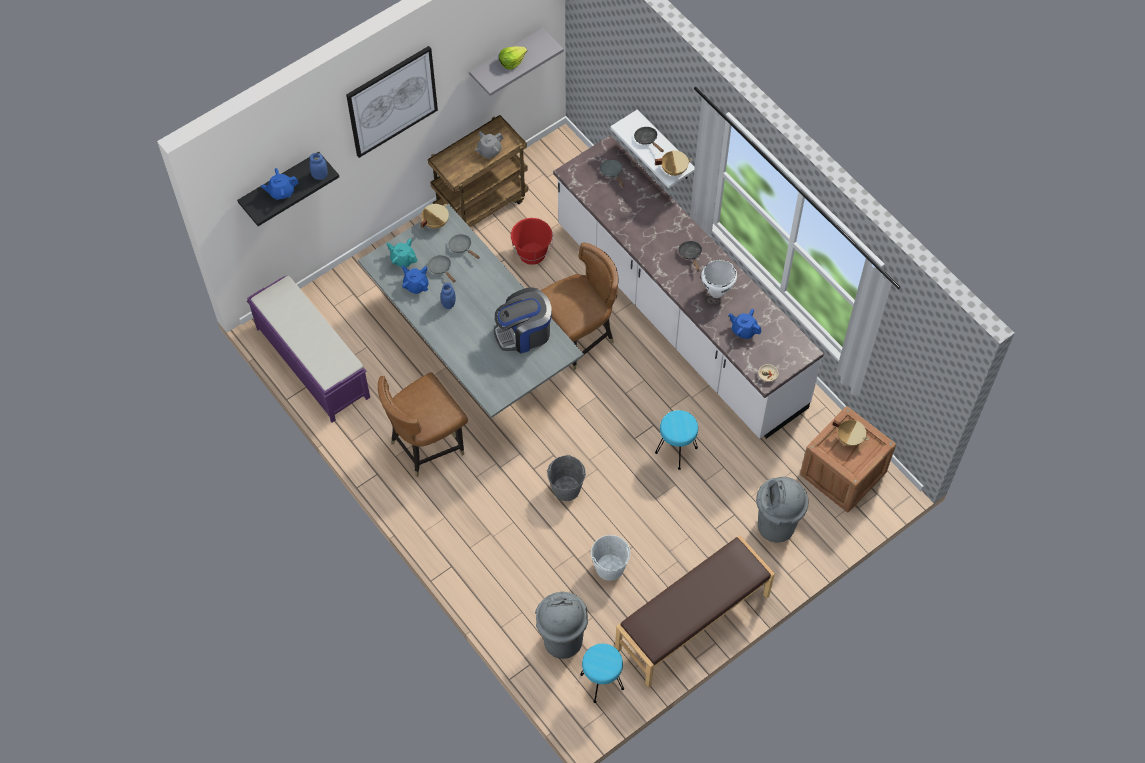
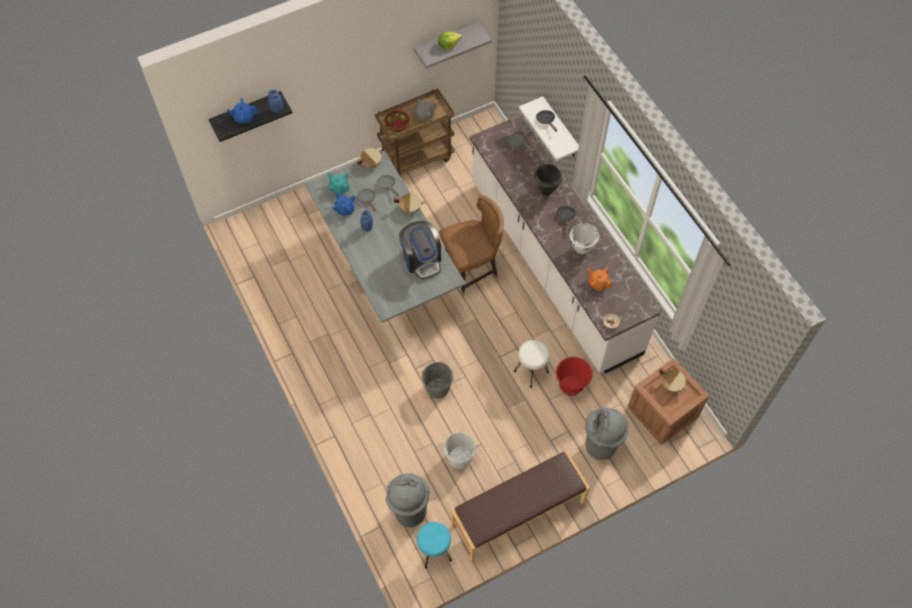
camera: 10 degrees right, 0 degrees up
(312, 362) = (262, 258): purple bench -> none
(392, 101) = (345, 60): picture -> none
(426, 445) = (335, 336): brown chair -> none
(458, 169) = (397, 125): none -> bowl
(524, 333) = (422, 259): coffee machine -> coffee machine turned 105 degrees counterclockwise
(532, 254) = (448, 201): red bucket -> red bucket (571, 385)
(660, 226) = (546, 191): none -> black cooking pot
(673, 169) = (563, 146): beige cooking pot -> beige cooking pot (410, 208)
(676, 451) = (531, 372): turquoise stool -> white stool
(744, 330) = (598, 283): blue teapot -> orange teapot

